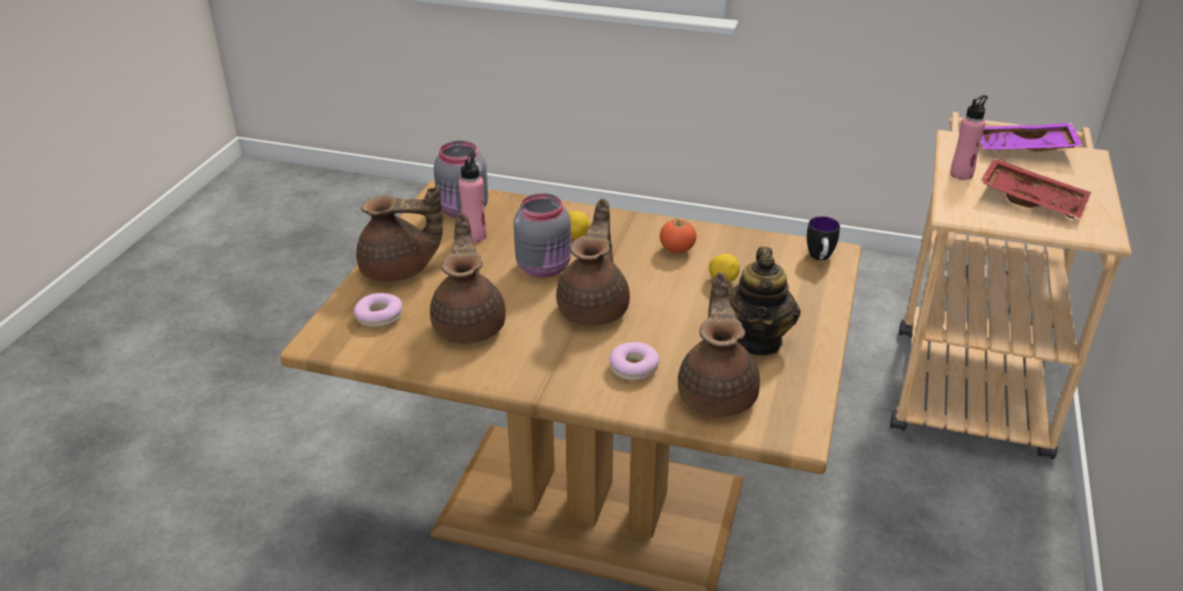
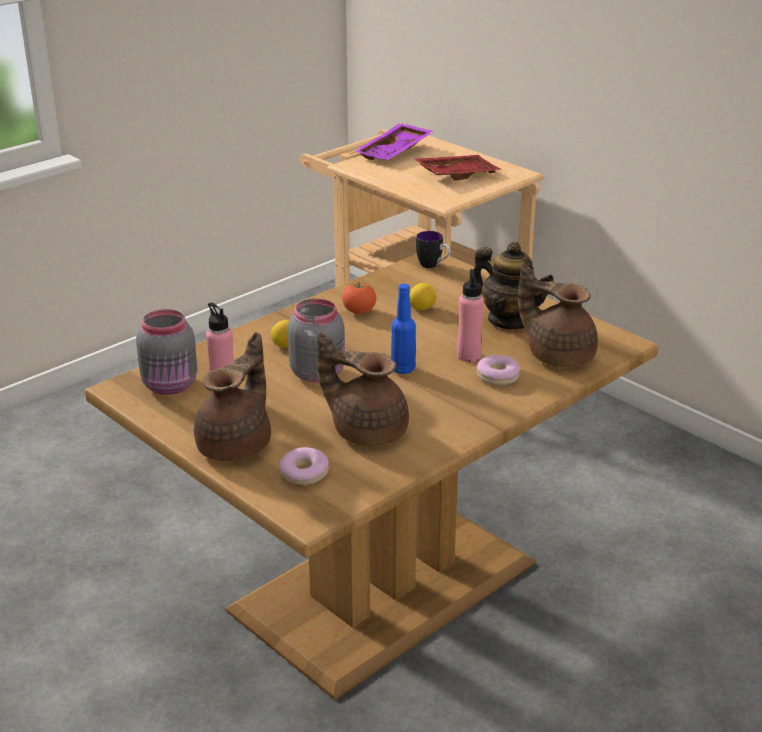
camera: 60 degrees left, 5 degrees down
(595, 308) = (403, 369): brown teapot -> blue bottle
(961, 174) = (398, 181): pink bottle -> pink bottle (469, 356)

